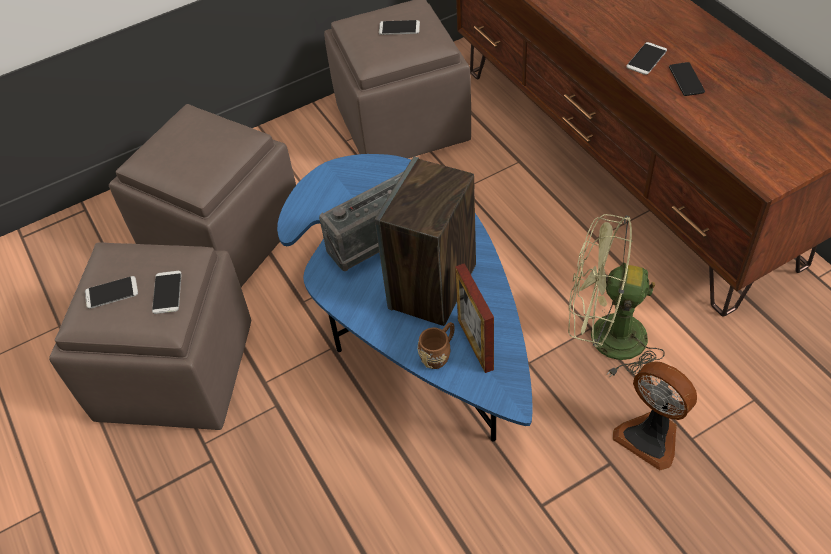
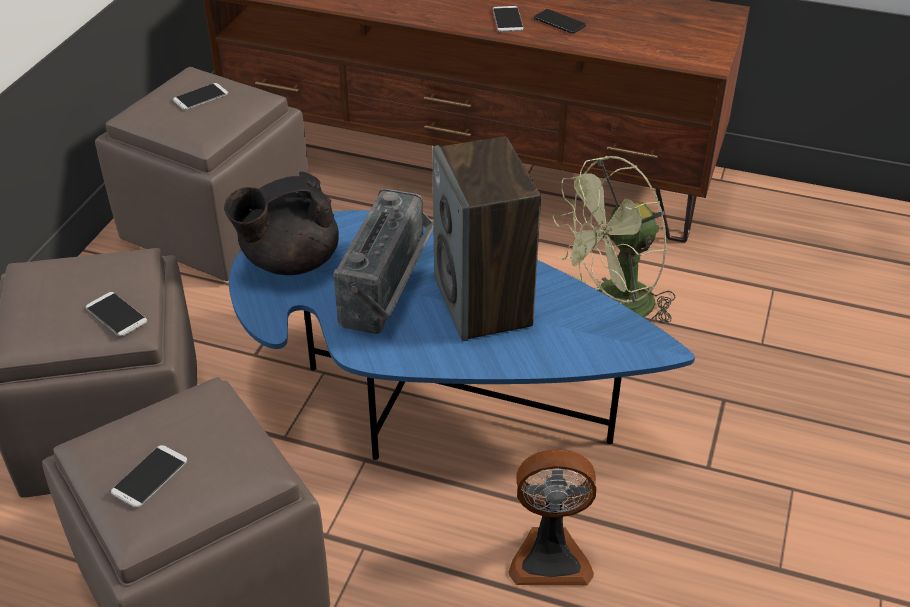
camera: 45 degrees left, 10 degrees down
(167, 292) = (223, 439): phone -> phone (116, 315)
(347, 185) = (289, 262): none -> black teapot
(439, 354) = (555, 350): brown mug -> none
(475, 344) = (577, 325): picture frame -> none
(650, 436) = (731, 360): fan -> fan (550, 556)

